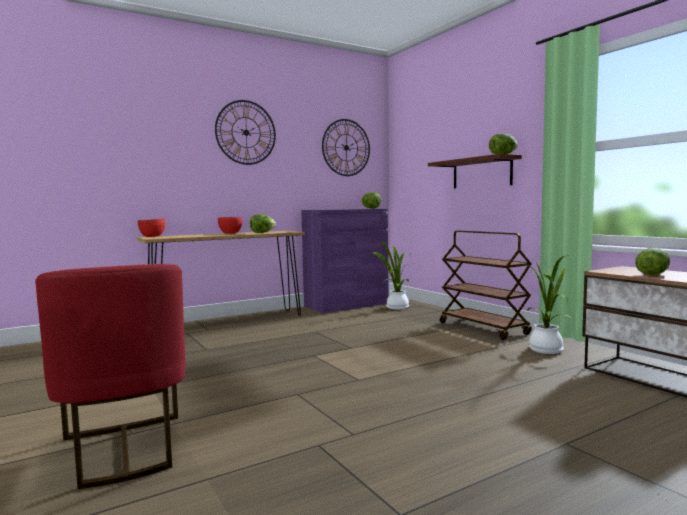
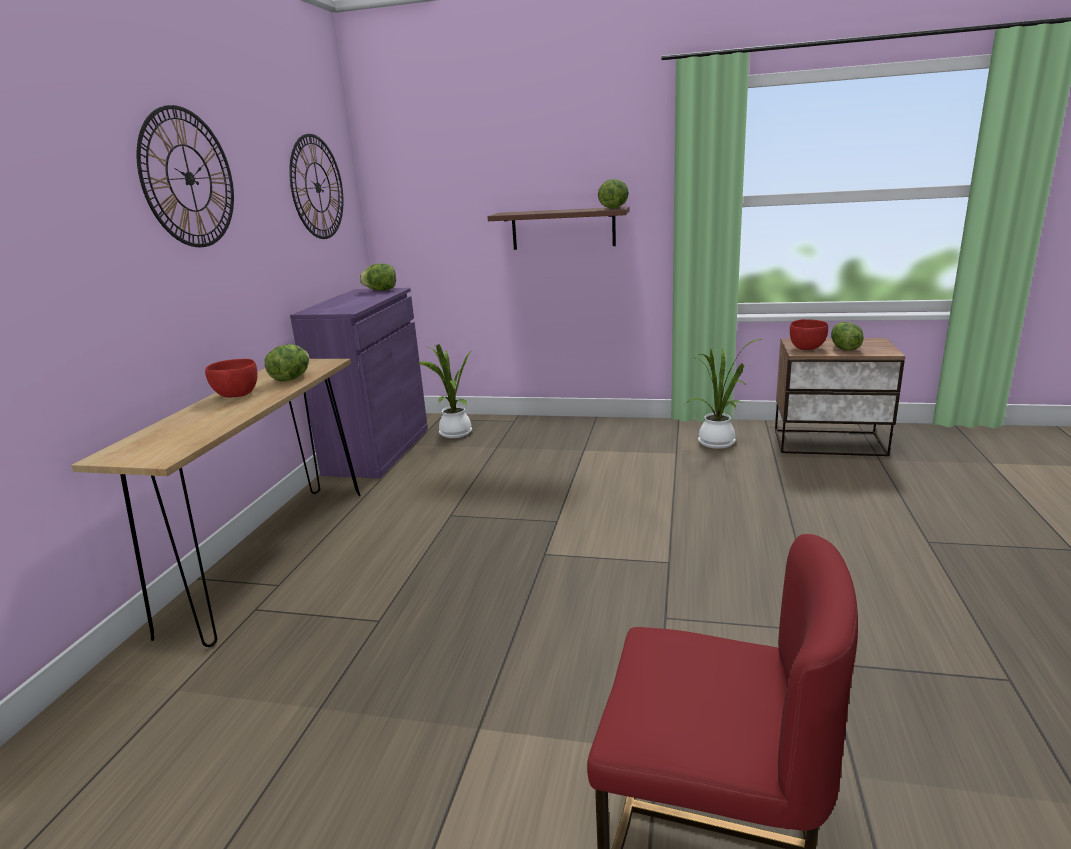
camera: 45 degrees left, 15 degrees up
(152, 236) = (119, 453): red bowl -> red bowl (807, 348)
(484, 328) = (613, 434): brown cart -> none

